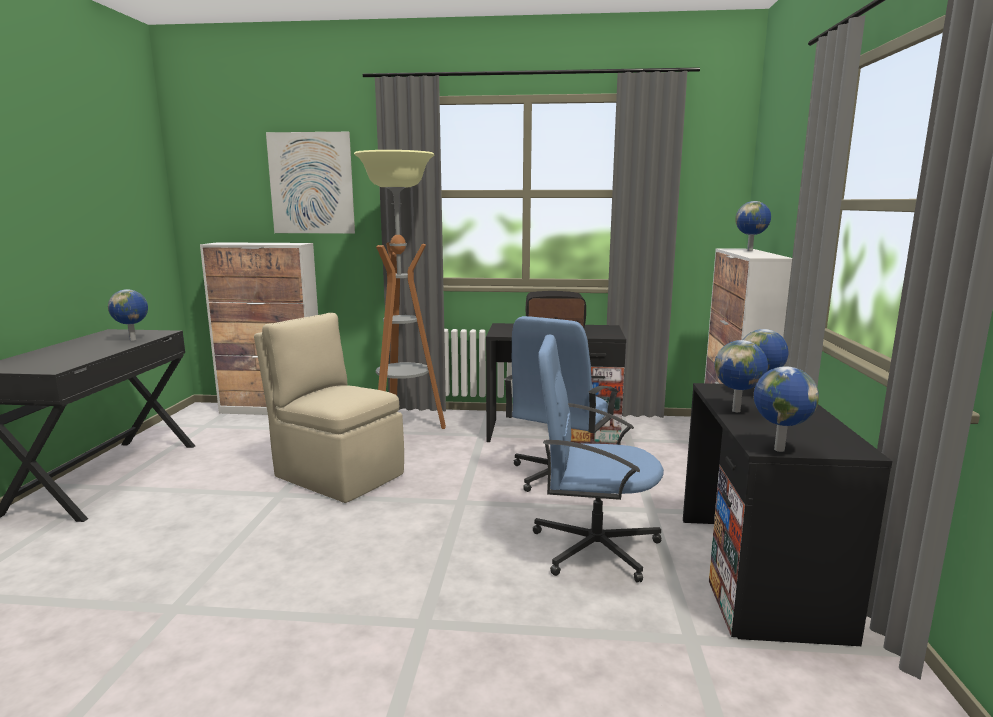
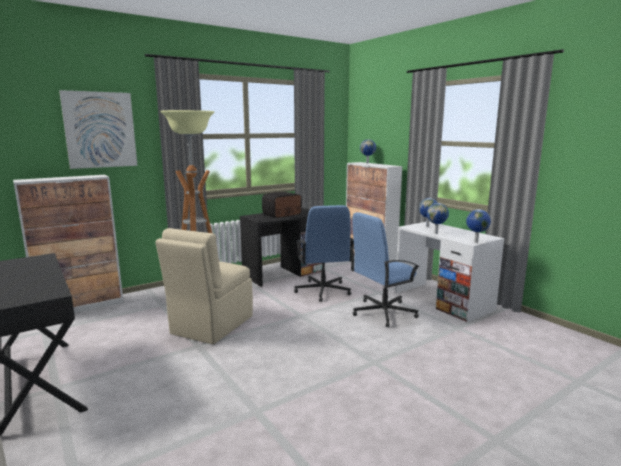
camera: 40 degrees left, 0 degrees up
(133, 339) = (38, 265): globe -> none
(337, 474) = (211, 326): beige chair -> beige chair turned 60 degrees counterclockwise
(758, 573) = (443, 301): black desk -> white desk

